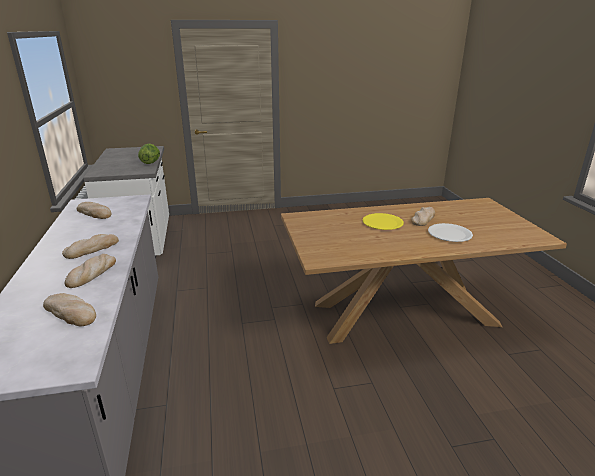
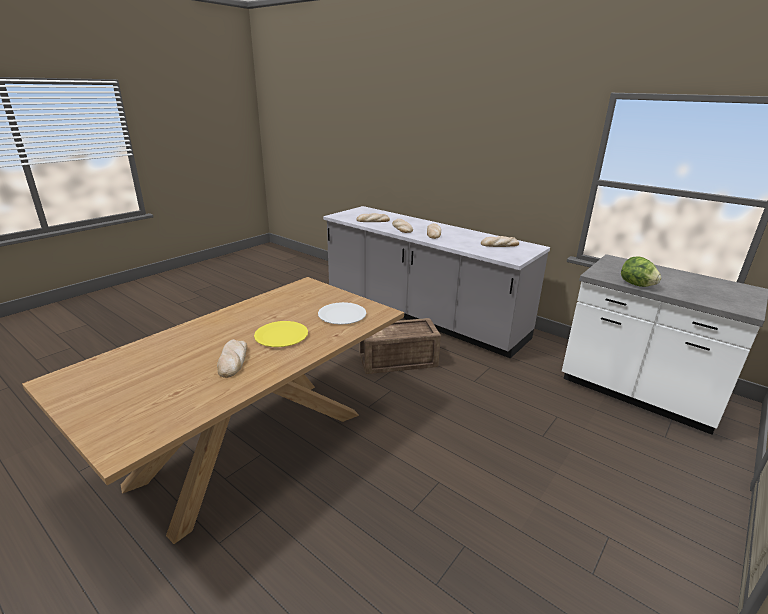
camera: 140 degrees right, 0 degrees up
(228, 327) = (399, 361): none -> crate
(449, 234) = (192, 346): white plate -> white plate (342, 315)

